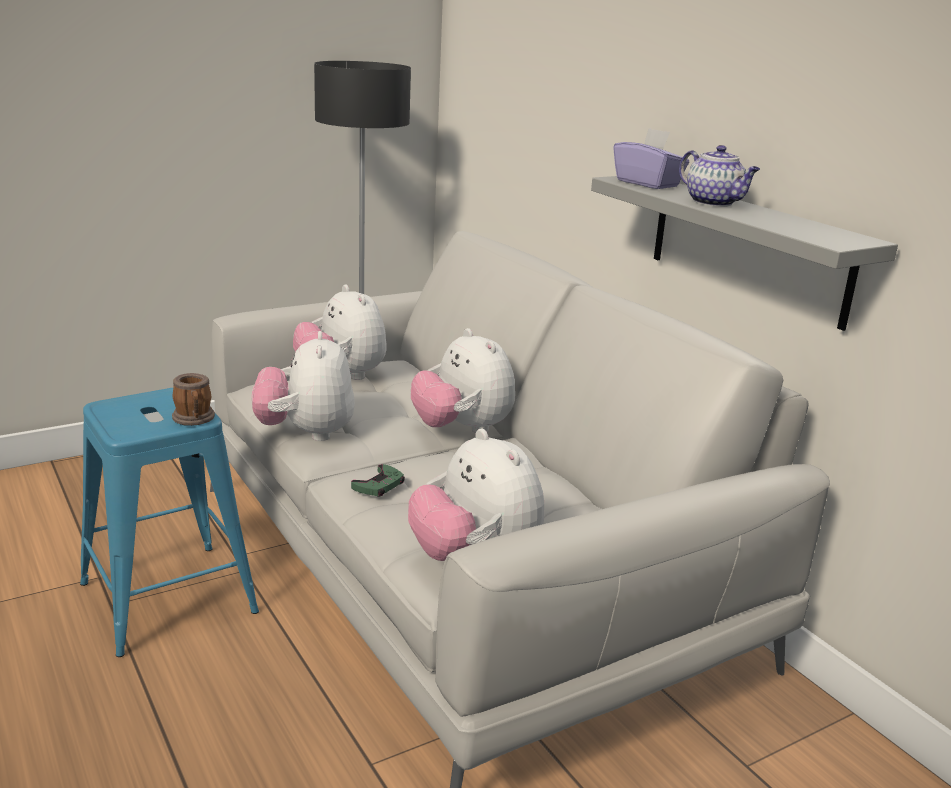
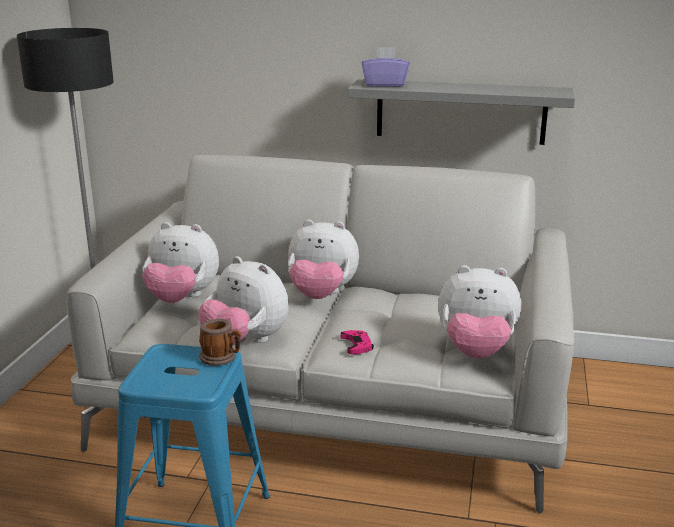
camera: 45 degrees left, 0 degrees up
(379, 485) = (357, 345): green game controller -> pink game controller
(714, 203) = (450, 87): teapot -> none

